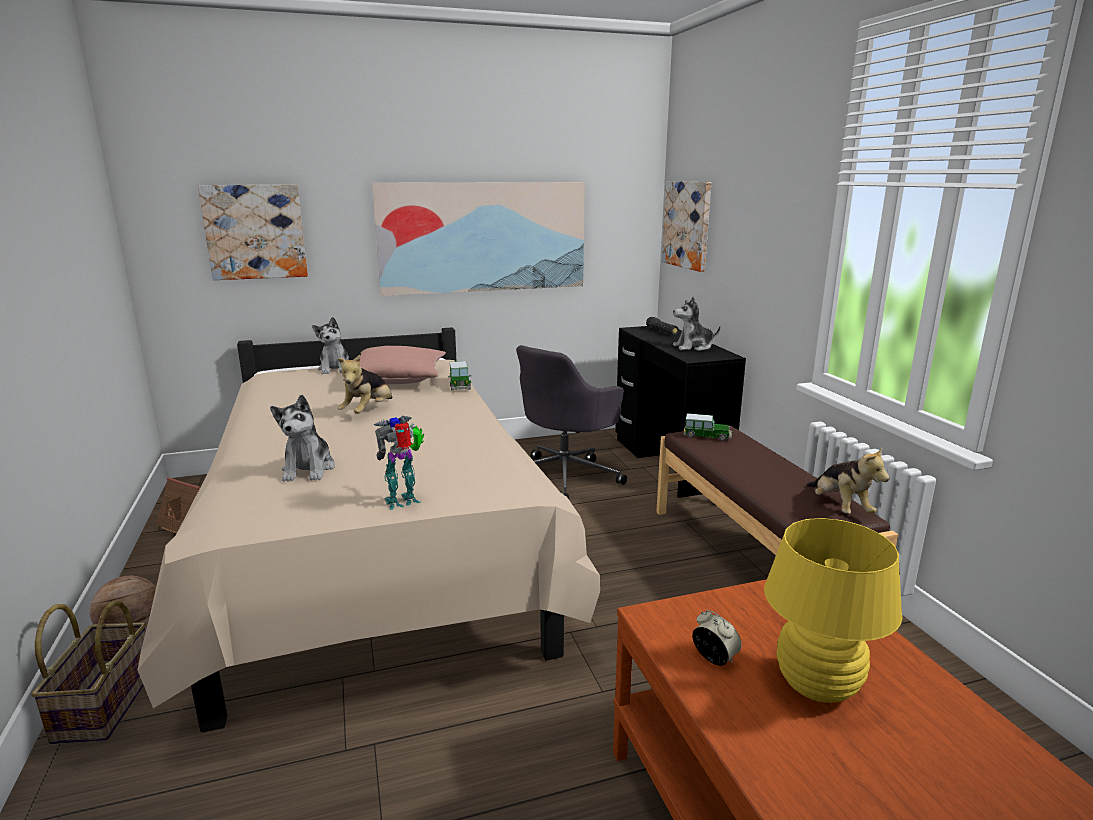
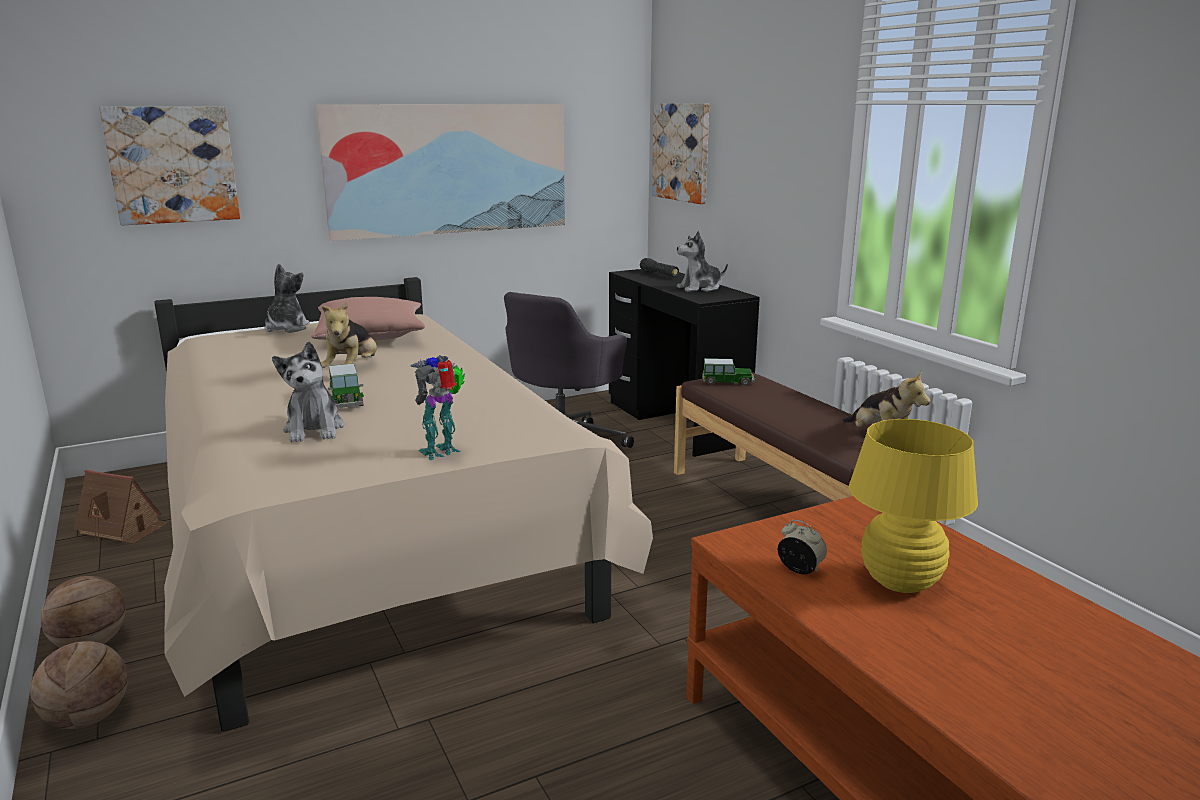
camera: 10 degrees left, 0 degrees up
(103, 704) = (87, 719): basket -> basketball
(335, 368) = (286, 328): plush toy -> plush toy turned 150 degrees counterclockwise
(460, 385) = (447, 339): toy car -> toy car (346, 400)

